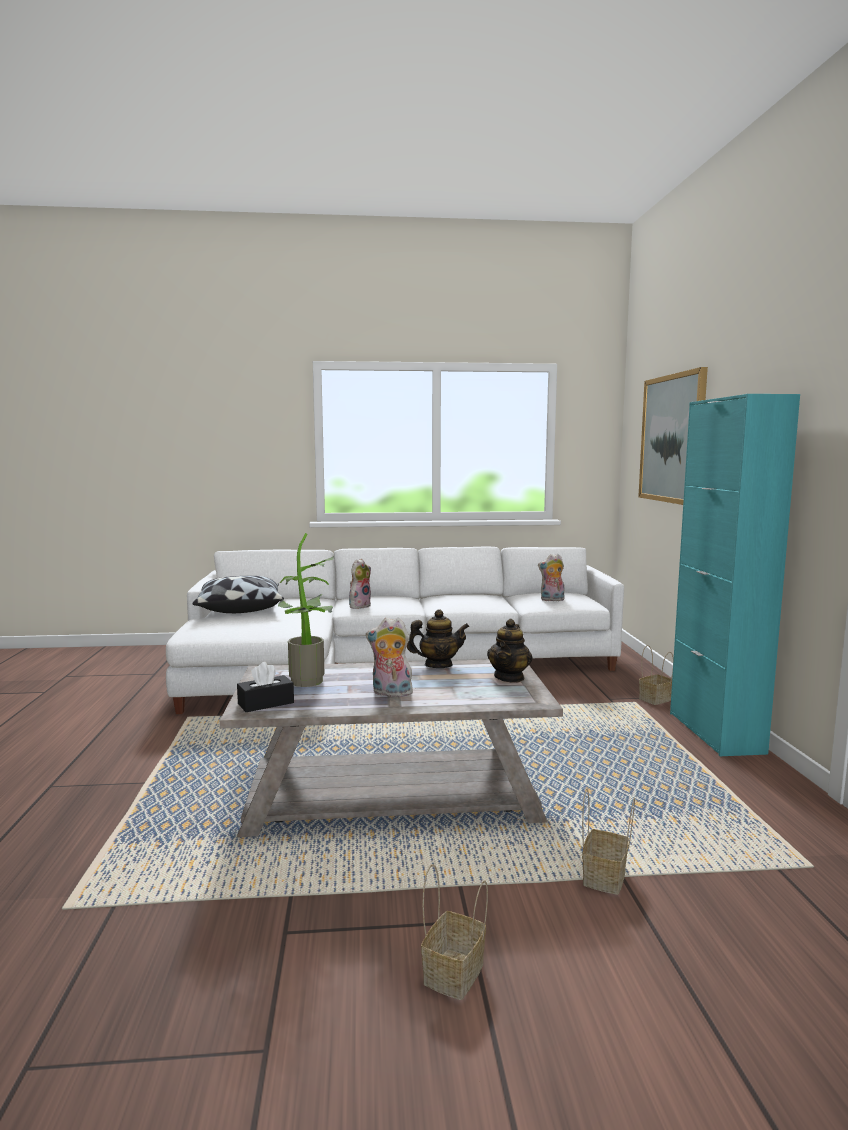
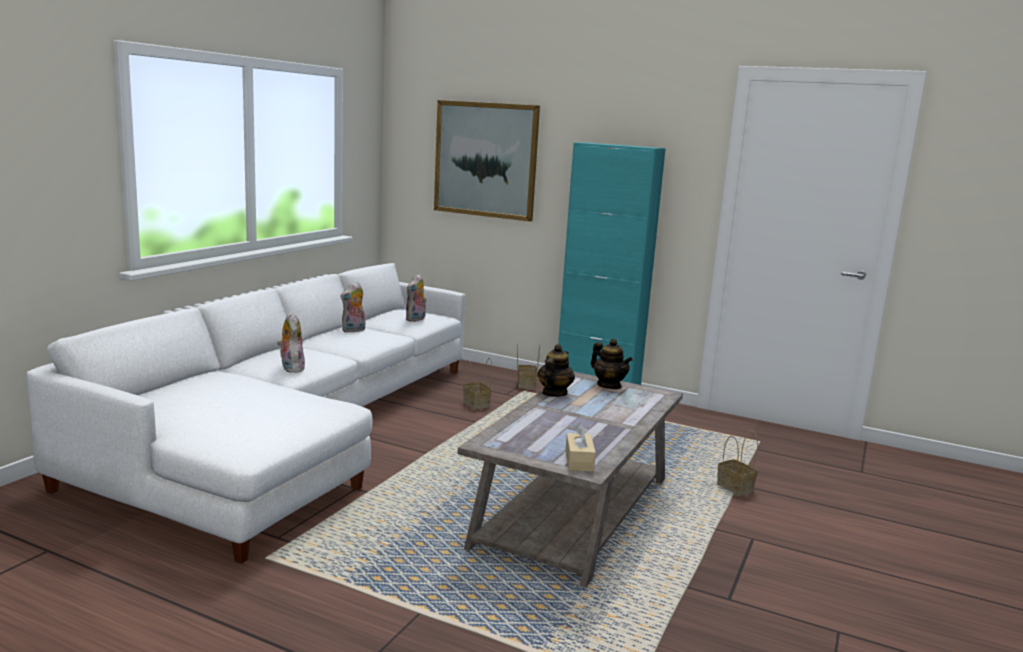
camera: 60 degrees left, 5 degrees up
(239, 609) = (190, 409): pillow -> none
(266, 703) = (579, 461): black tissue box -> beige tissue box
(310, 682) = (543, 437): potted plant -> none
(390, 693) = (603, 421): plush toy -> plush toy (354, 331)
(454, 975) = (800, 558): basket -> basket (477, 404)

